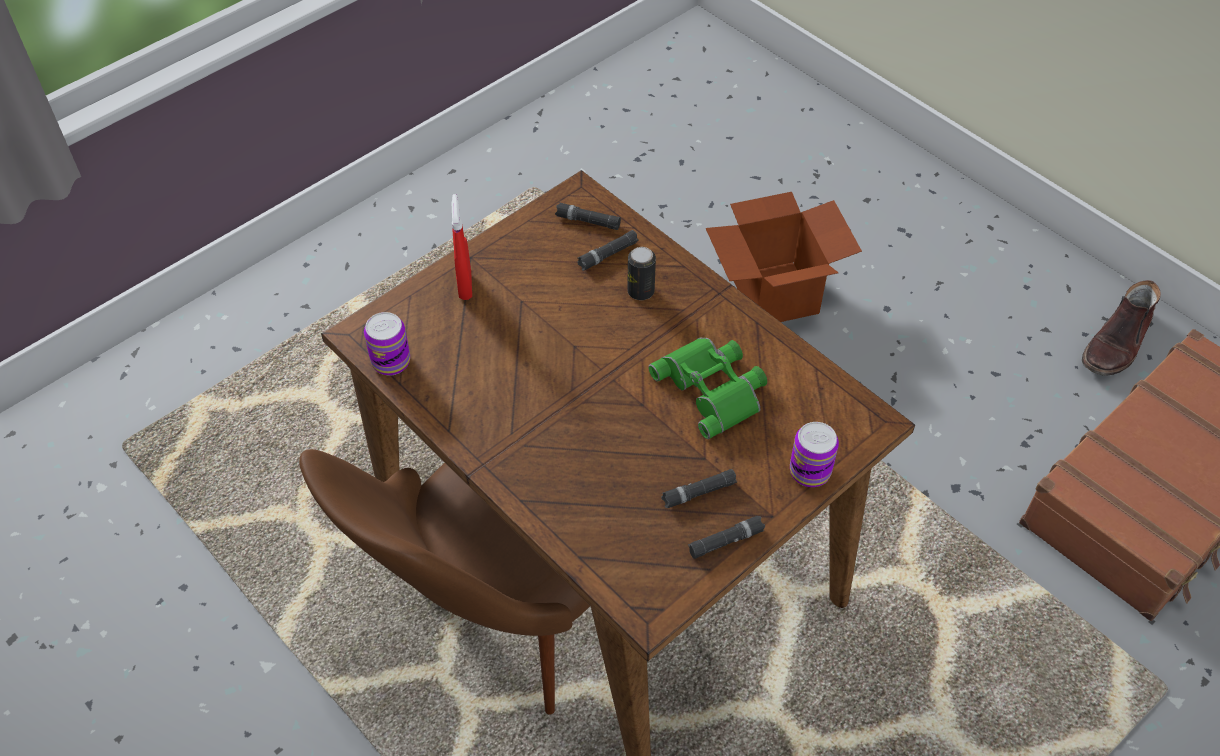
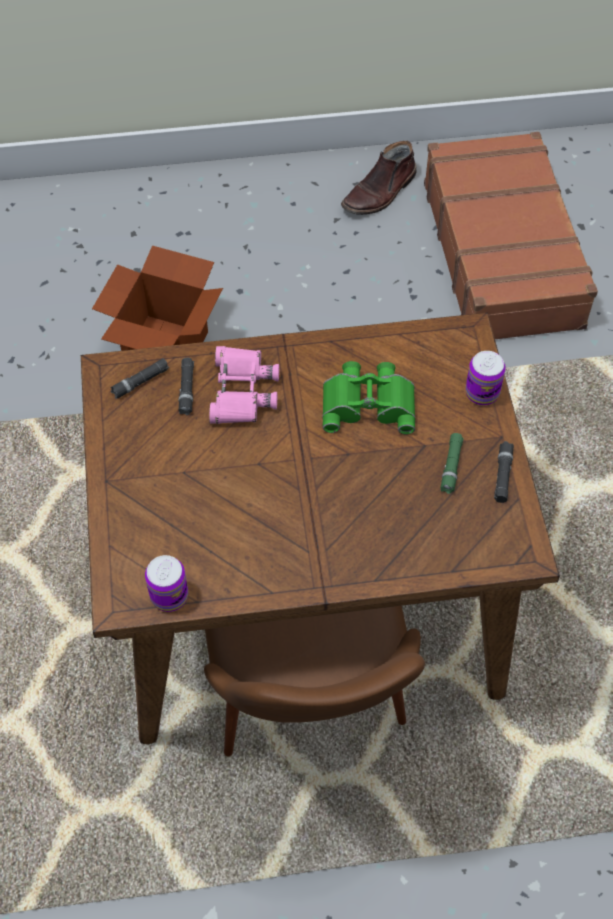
camera: 55 degrees left, 5 degrees up
(465, 286) = (134, 501): red spray bottle -> none
(640, 291) = (241, 391): can -> pink binoculars
(698, 492) = (451, 466): black flashlight -> green flashlight
(1117, 344) = (380, 193): brown boot -> brown boot turned 60 degrees clockwise

